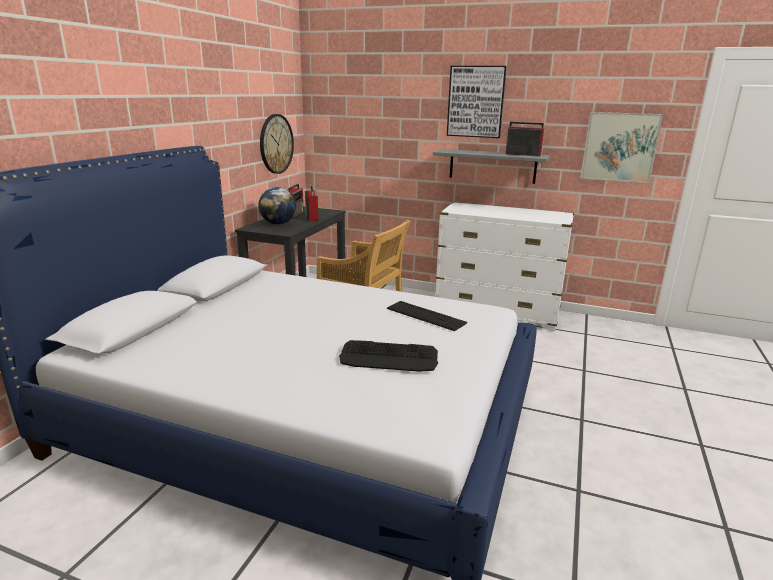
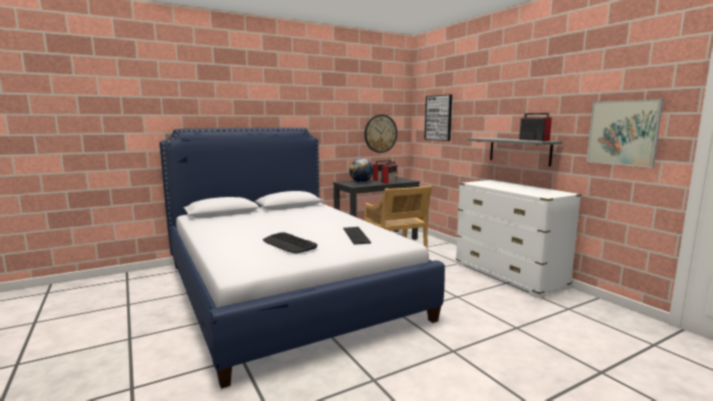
camera: 40 degrees right, 10 degrees down
(475, 102) = (508, 100): picture -> picture (438, 118)

